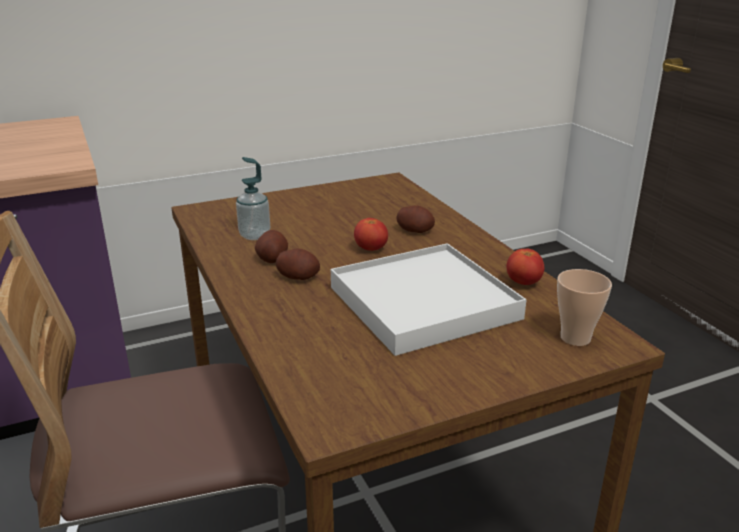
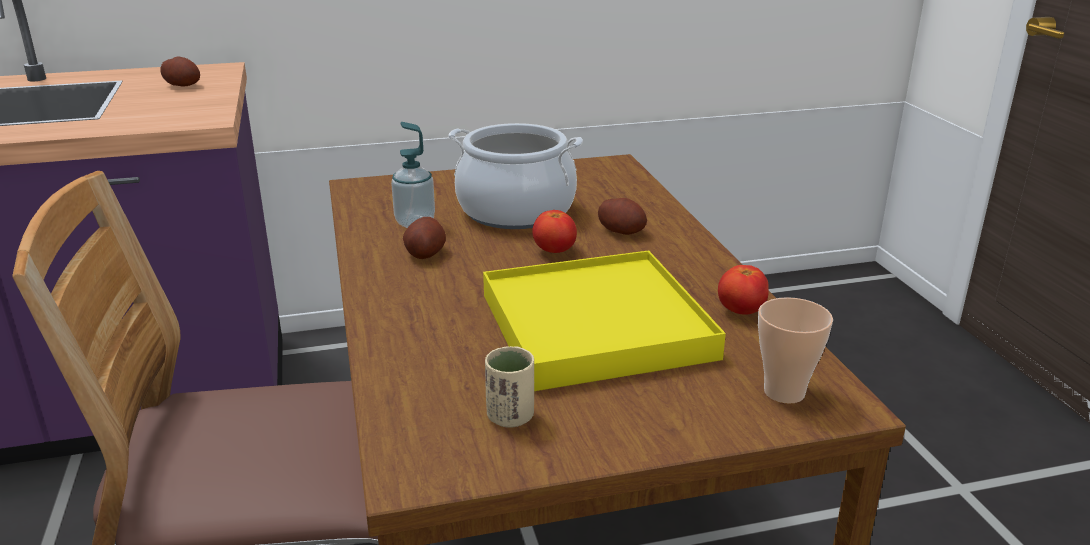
camera: 10 degrees right, 0 degrees up
(298, 277) = (448, 279): potato -> potato (183, 85)
(330, 221) = (516, 211): none -> cooking pot
(387, 376) = (510, 417): none -> beige cup
(423, 303) = (595, 326): white tray -> yellow tray

